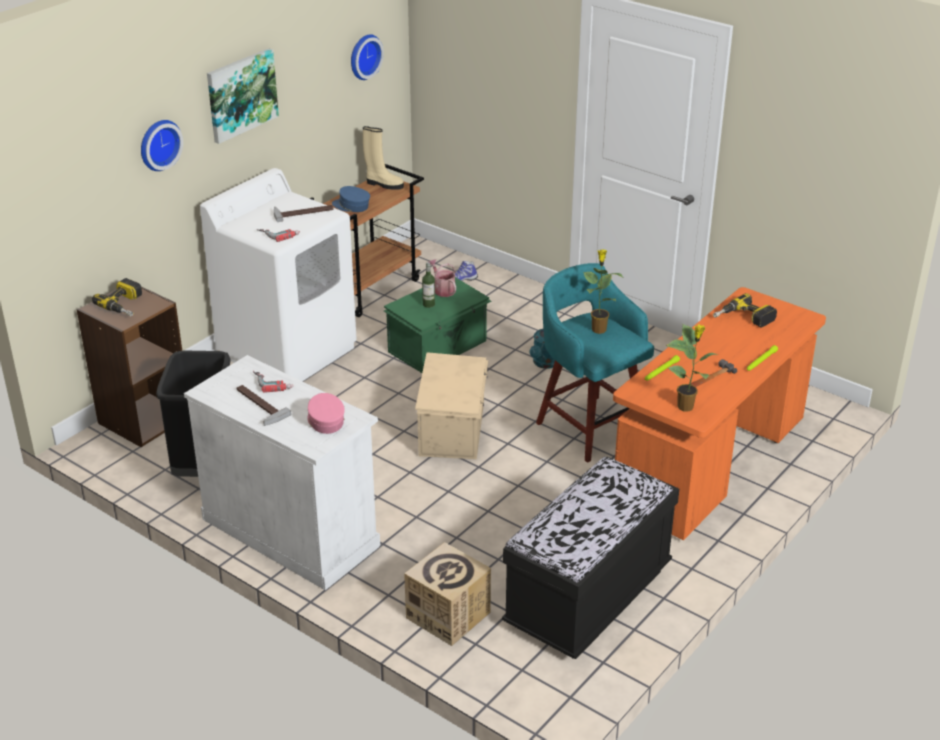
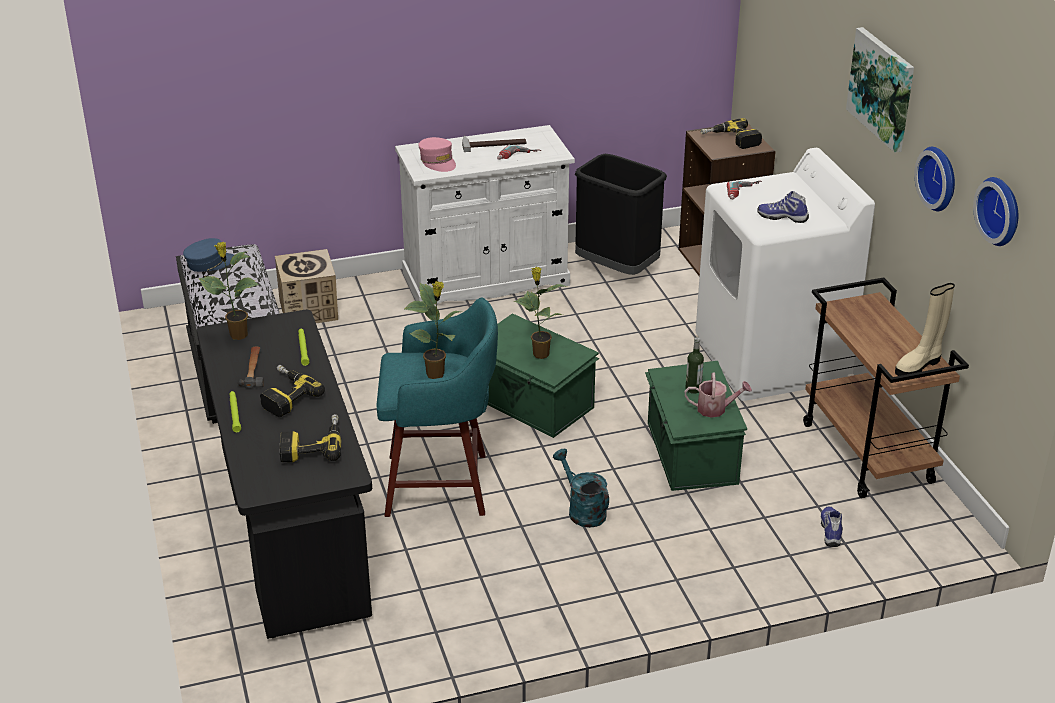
camera: 125 degrees right, 0 degrees up
(158, 144) = (819, 52): wall clock -> wall clock (940, 178)
(303, 212) = (782, 217): hammer -> shoe
(325, 420) = (438, 161): pink cap -> pink cap turned 45 degrees clockwise
(351, 206) = (872, 325): blue cap -> blue cap (209, 263)
(453, 428) = (532, 403): beige storage box -> green storage box
(456, 375) = (540, 354): none -> potted plant
(711, 464) = (291, 531): orange desk -> black desk
(717, 352) = (284, 396): none -> power drill

